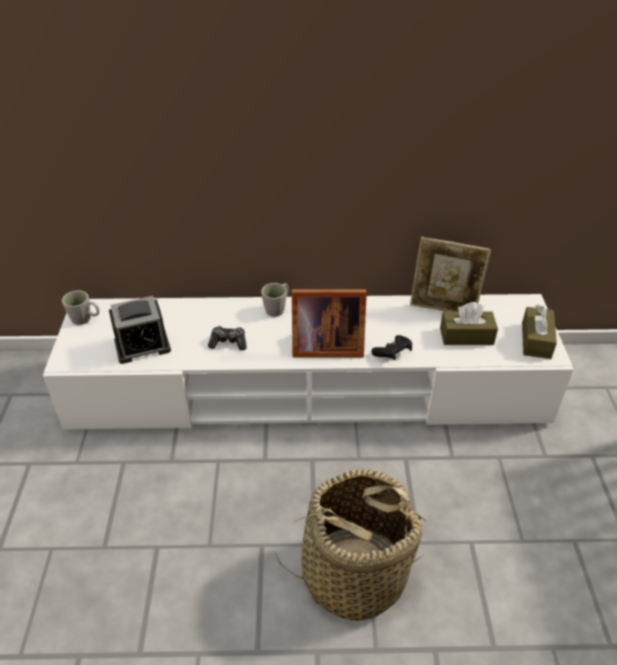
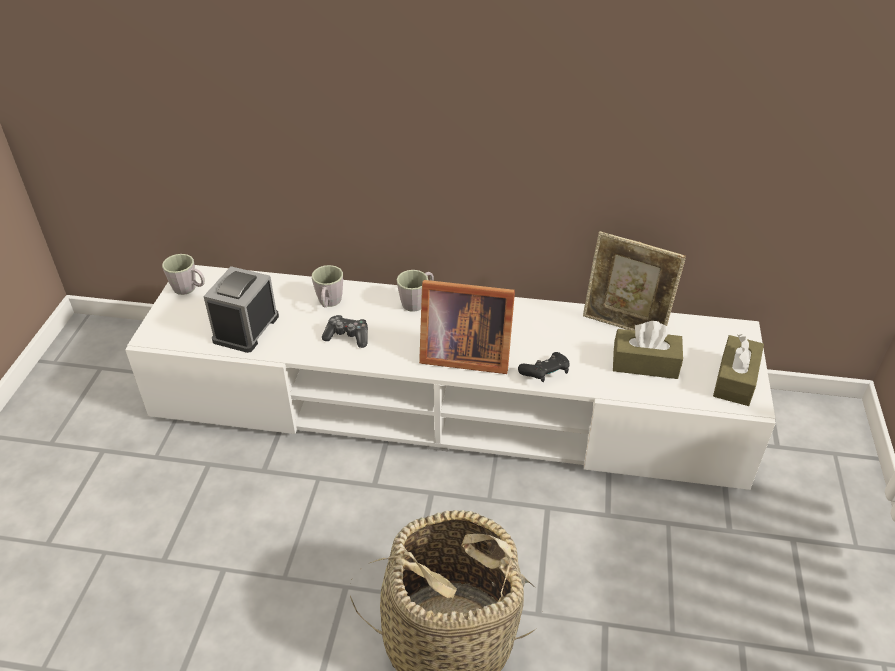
camera: 10 degrees right, 0 degrees up
(142, 346) = (246, 328): alarm clock -> alarm clock turned 120 degrees clockwise
(206, 318) = (329, 303): none -> grey mug

